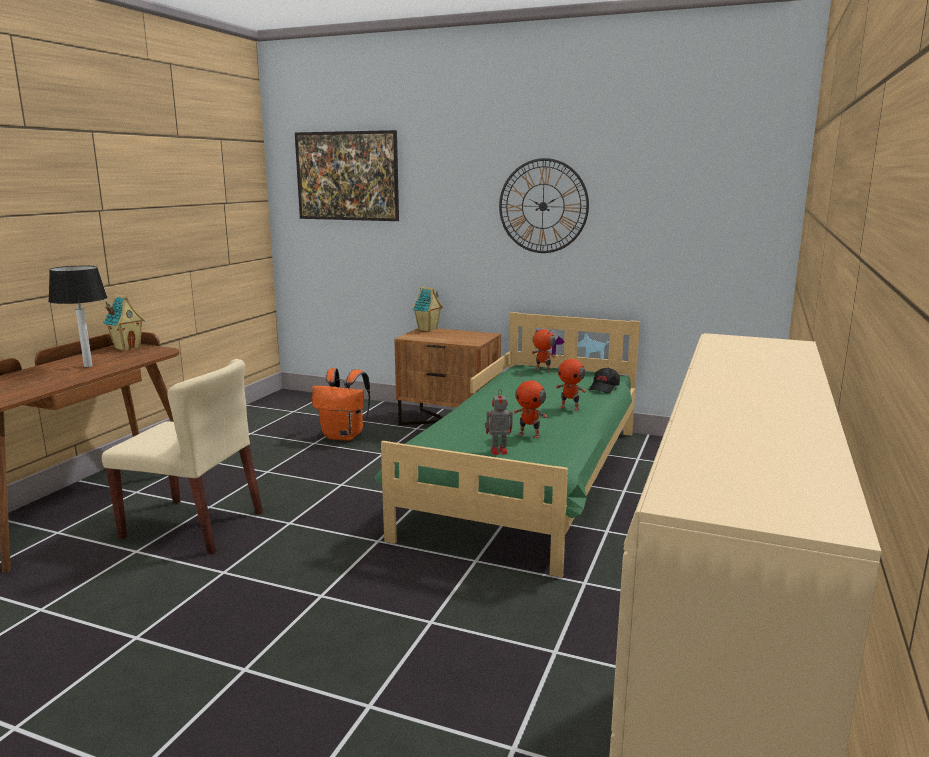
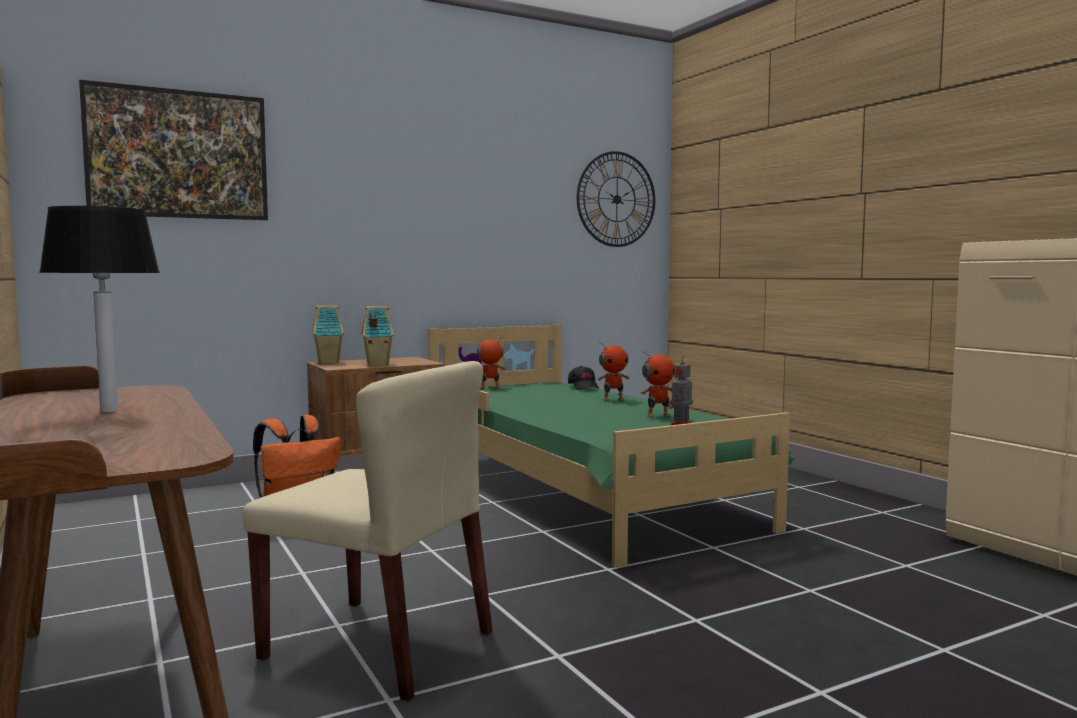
camera: 50 degrees left, 10 degrees down
(127, 347) = (56, 394): toy house -> toy house (377, 364)
(194, 525) = (380, 645): beige chair -> beige chair turned 60 degrees clockwise
(543, 206) = (455, 205): wall clock -> wall clock (616, 199)

